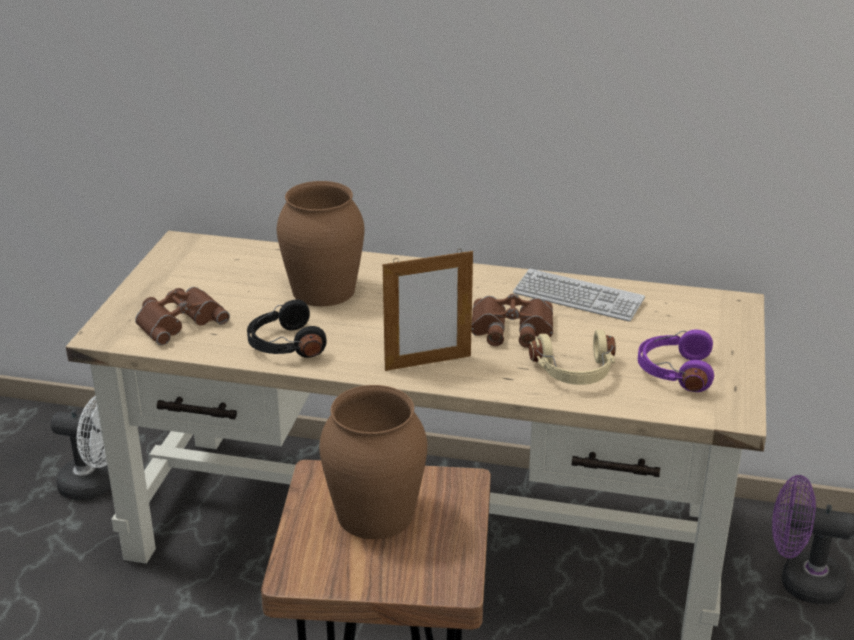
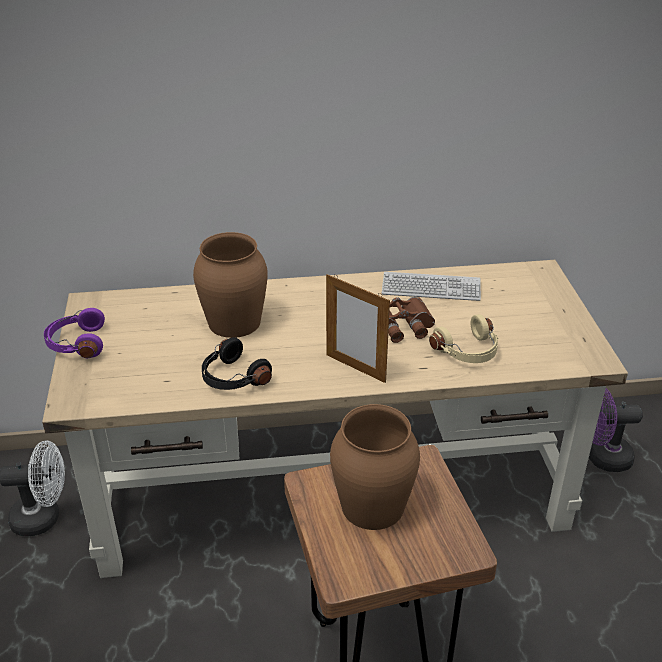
camera: 20 degrees left, 5 degrees up
(179, 320) = (130, 375): brown binoculars -> none
(428, 363) = (355, 368): picture frame -> picture frame turned 75 degrees clockwise
(674, 372) = (535, 335): purple headphones -> purple headphones (76, 344)

